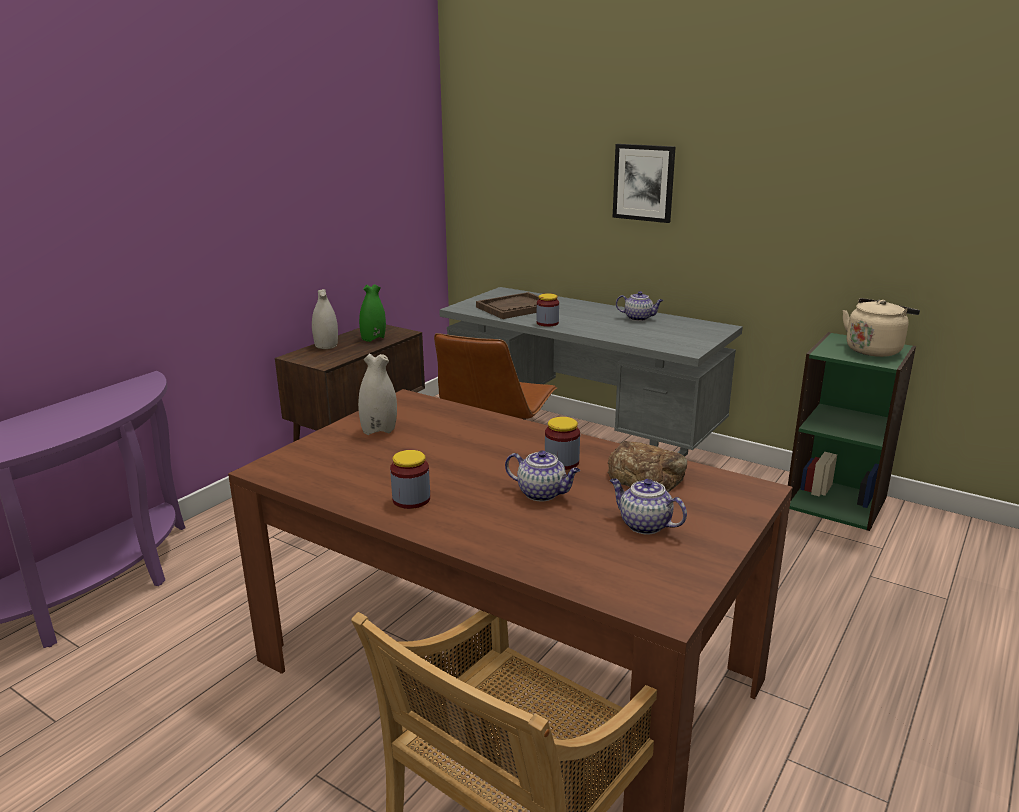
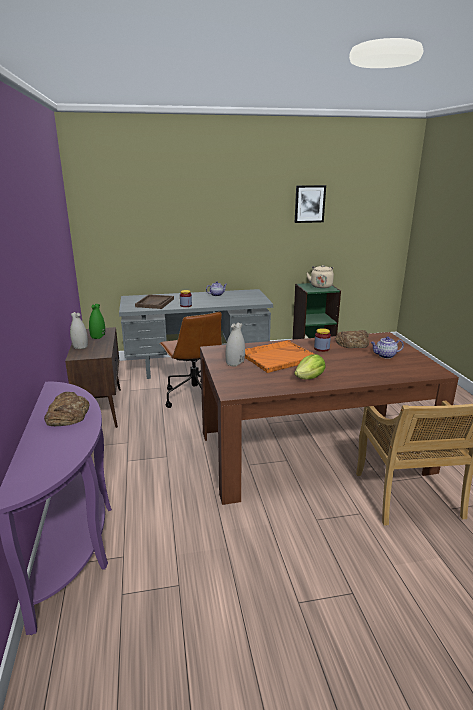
camera: 45 degrees left, 0 degrees up
(78, 415) = (67, 414): none -> bread
(411, 499) = (310, 378): jar -> lettuce
(455, 447) = (277, 357): none -> orange tray
(542, 493) = (340, 359): teapot -> none
(644, 182) = (203, 228): picture -> picture (309, 204)

